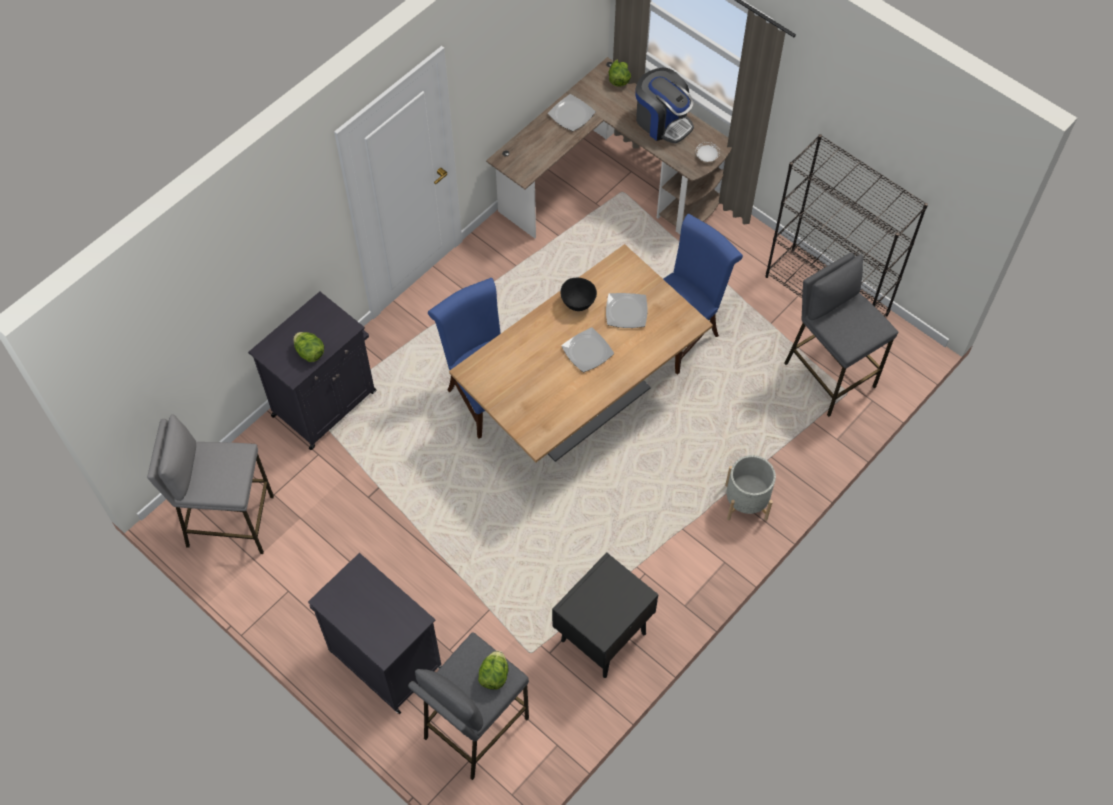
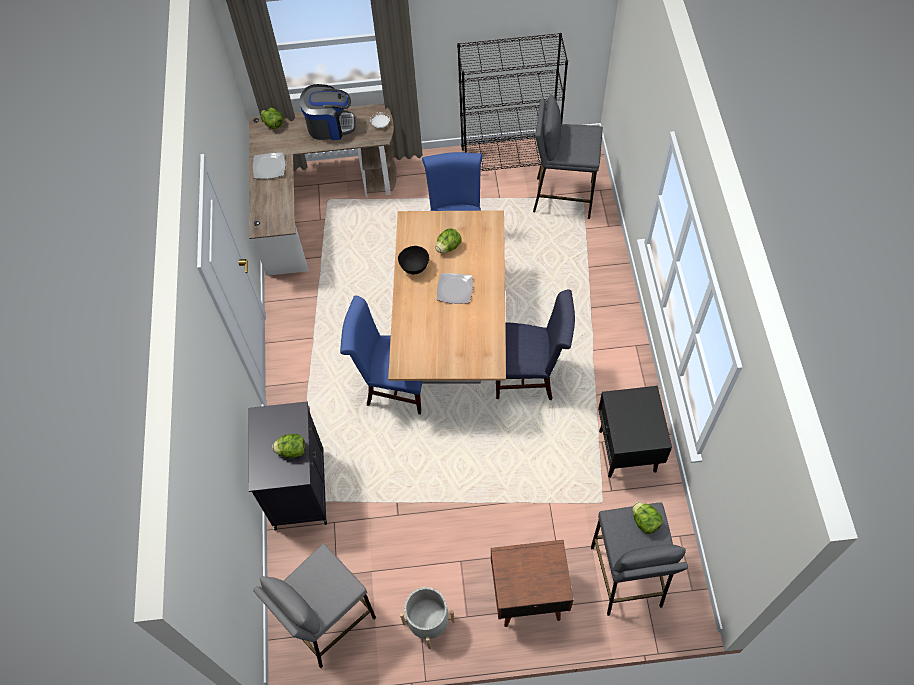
camera: 45 degrees left, 0 degrees up
(384, 658) = (527, 597): black cabinet -> brown nightstand
(603, 496) = (530, 375): none -> blue chair
(627, 312) = (448, 247): plate -> lettuce
(746, 502) = (606, 303): grey planter -> grey planter (428, 622)

